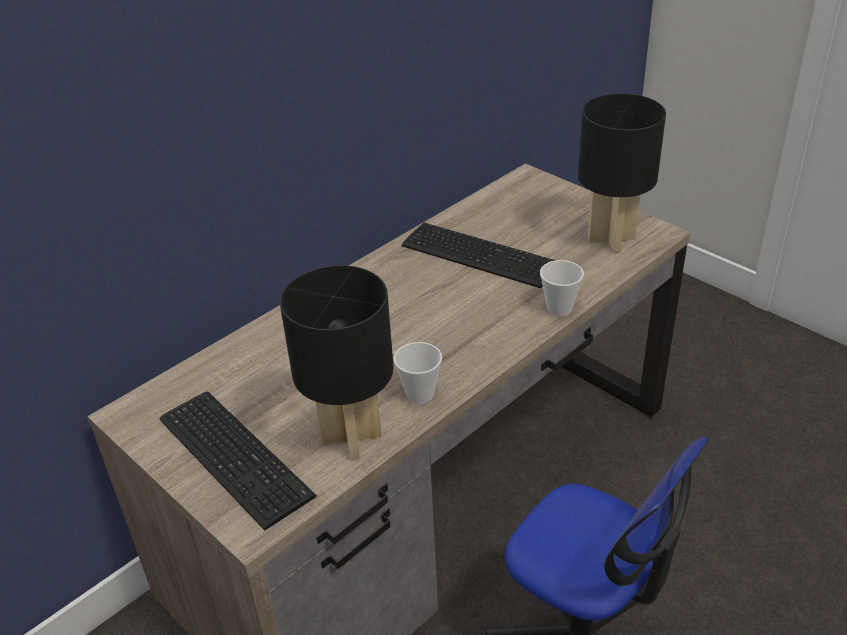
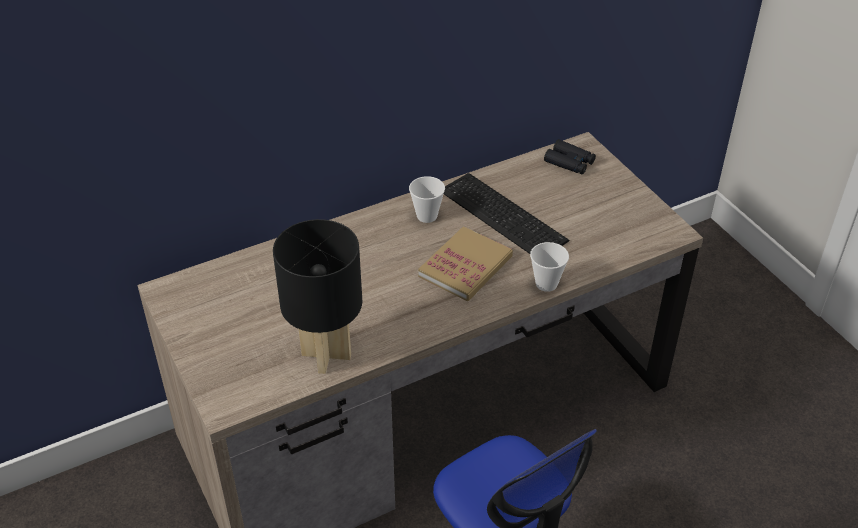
camera: 15 degrees right, 5 degrees up
(236, 453) = (235, 344): keyboard -> none
(420, 394) = (395, 332): cup -> cup (427, 216)
(465, 311) = (465, 266): none -> book
(521, 193) = (569, 162): none -> black binoculars
(610, 239) = (625, 228): black table lamp -> none

